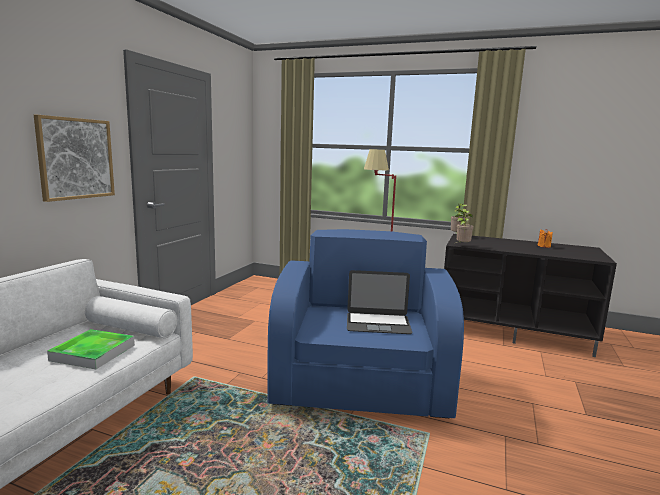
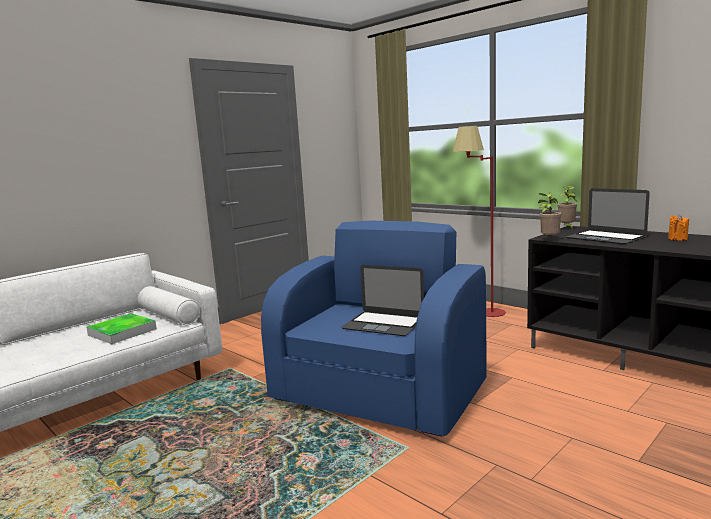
camera: 25 degrees right, 0 degrees up
(76, 158) = (143, 164): picture -> none
(497, 244) = (605, 237): none -> laptop

